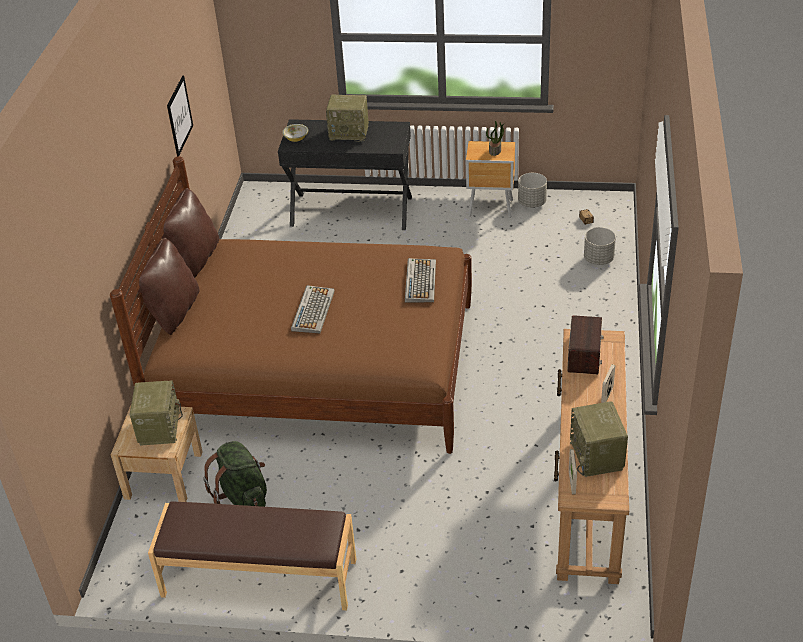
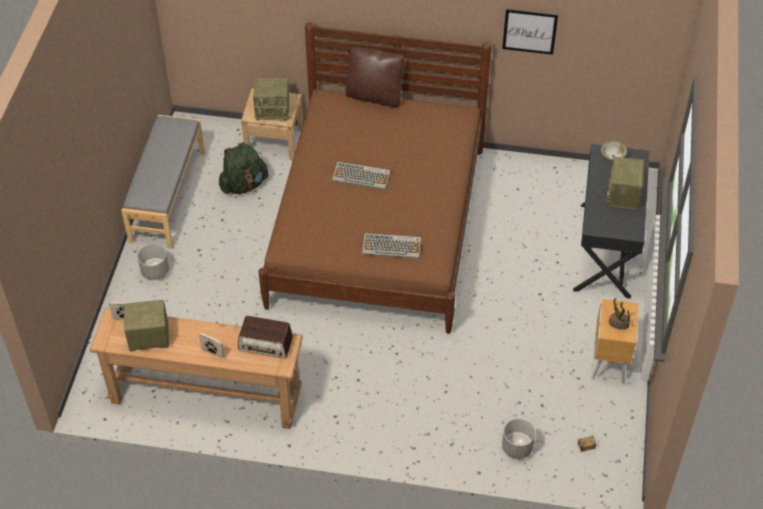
camera: 90 degrees right, 10 degrees up
(195, 259) = (442, 104): brown pillow -> none
(259, 578) = (167, 196): brown bench -> grey bench
(531, 203) = (619, 400): grey planter -> grey planter (155, 271)

